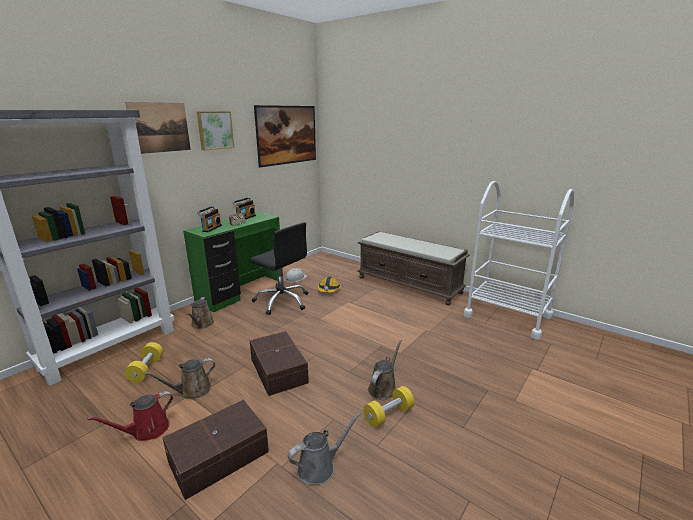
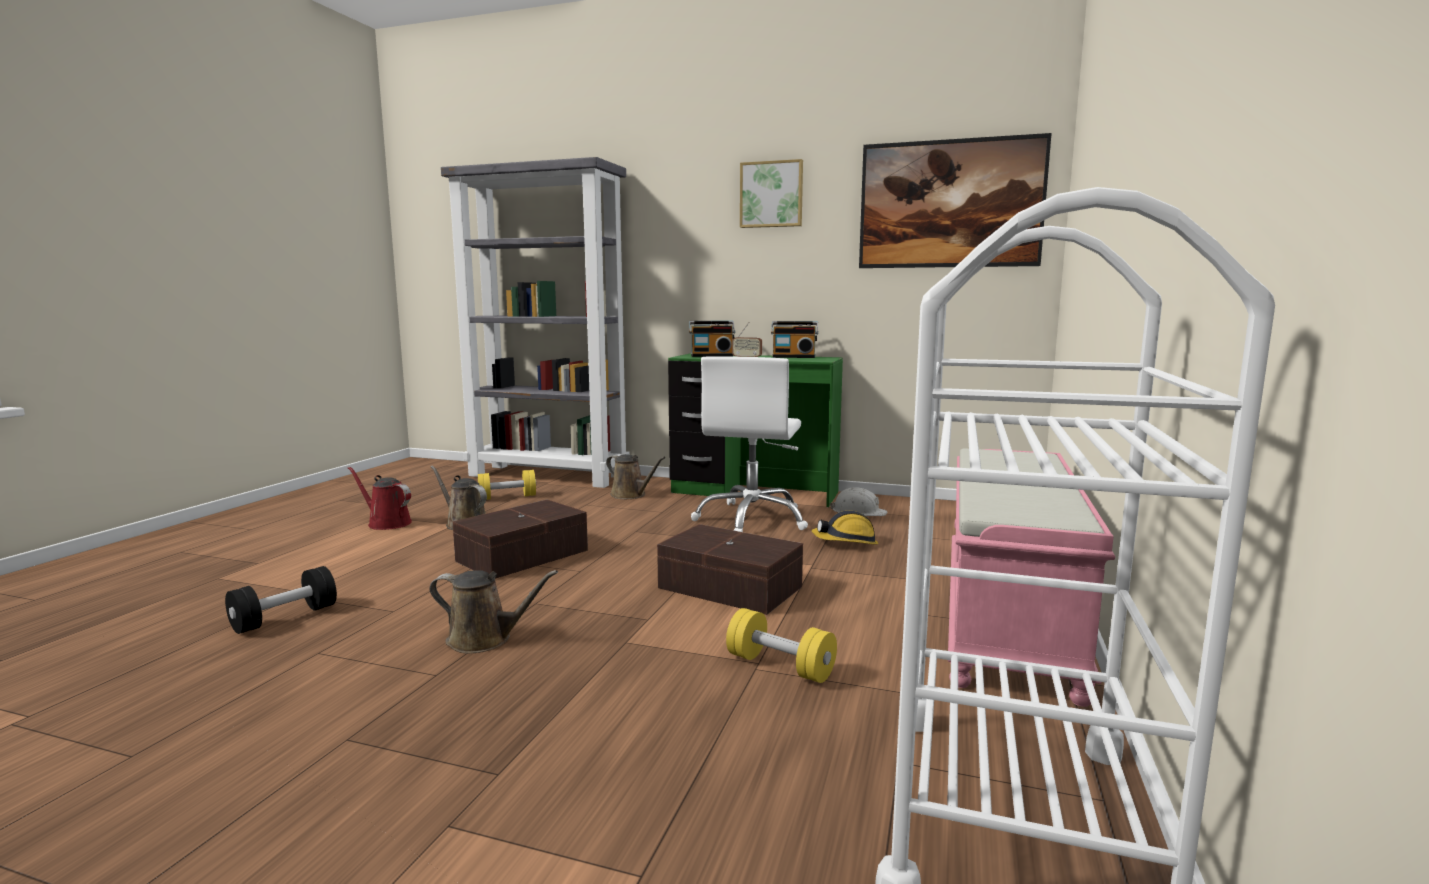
camera: 70 degrees right, 10 degrees down
(160, 127) = (680, 191): picture -> none
(202, 324) = (630, 495): brown watering can -> brown watering can turned 120 degrees counterclockwise
(220, 457) = (328, 562): brown storage box -> brown storage box (730, 588)
(282, 301) = (752, 519): black office chair -> white office chair
(319, 467) = (285, 618): grey watering can -> black dumbbell
(388, 415) = (400, 653): yellow dumbbell -> yellow dumbbell (780, 666)
(409, 285) = (1010, 617): brown bench -> pink bench

